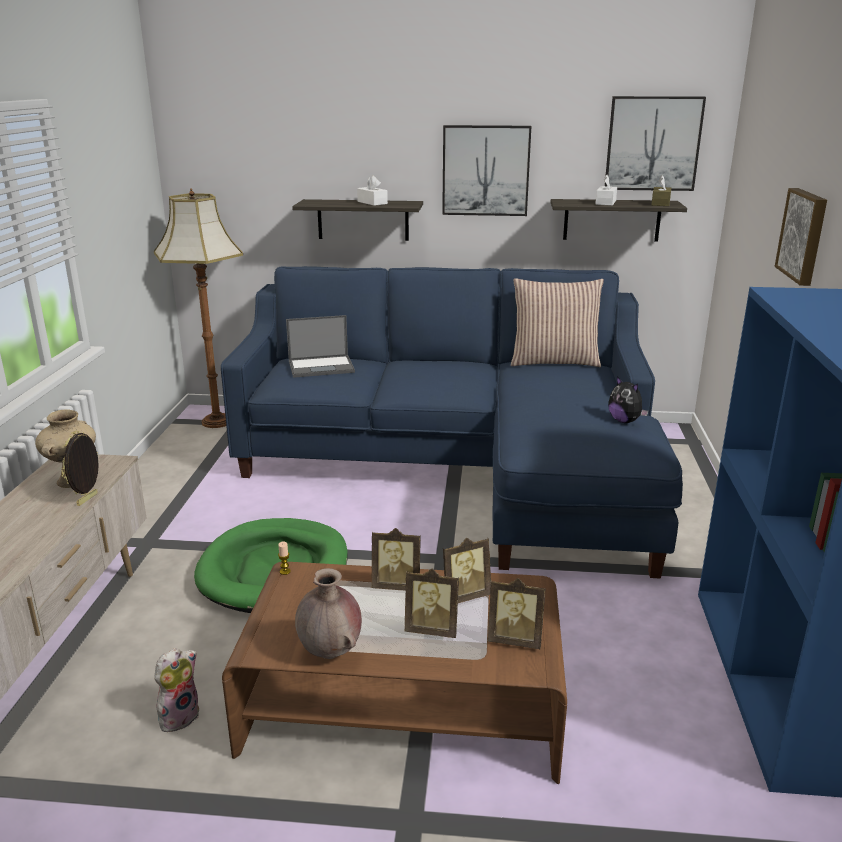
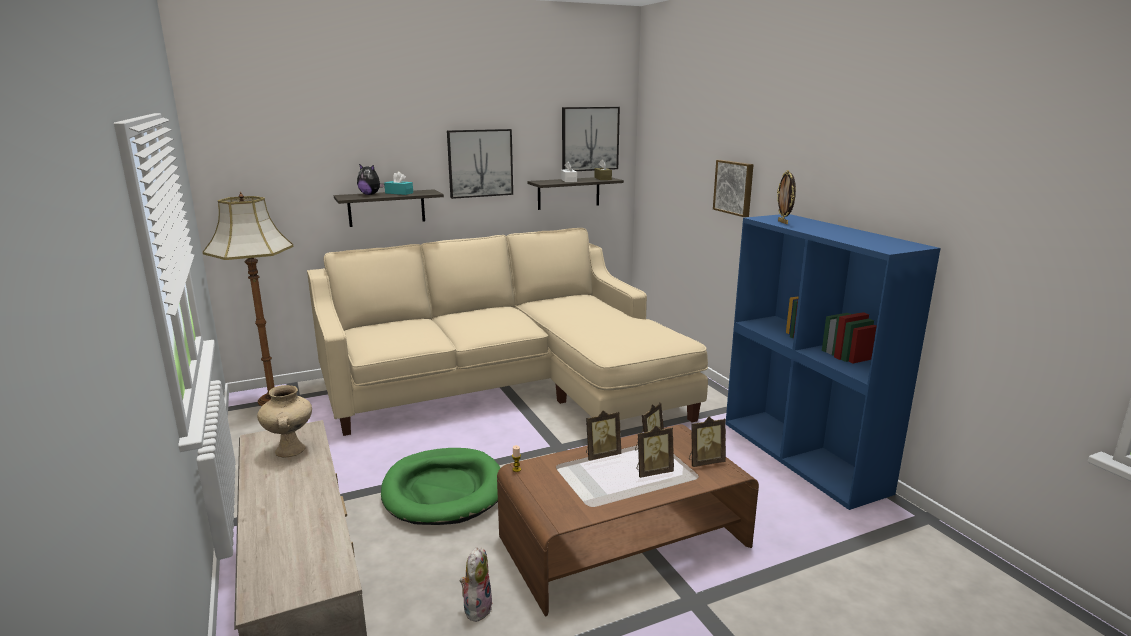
camera: 30 degrees left, 5 degrees down
(88, 500) = (326, 459): picture frame -> picture frame (783, 222)
(322, 366) = (392, 328): laptop -> none
(330, 652) = (608, 504): brown vase -> none
(372, 203) = (399, 193): white tissue box -> turquoise tissue box
(463, 466) = (511, 386): blue sofa -> beige sofa
(554, 361) = (557, 297): pillow -> none
(625, 421) = (645, 323): plush toy -> plush toy (370, 194)

